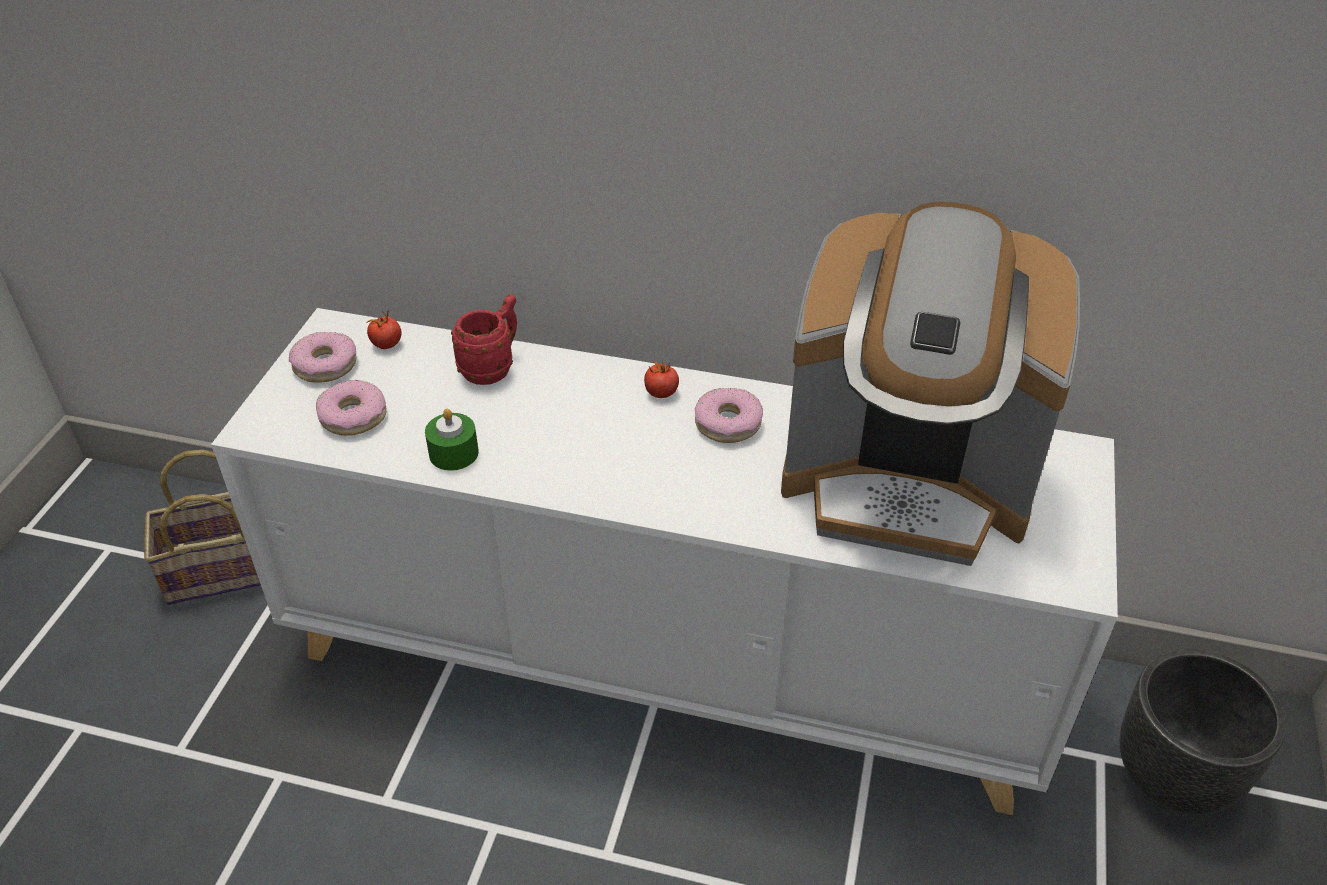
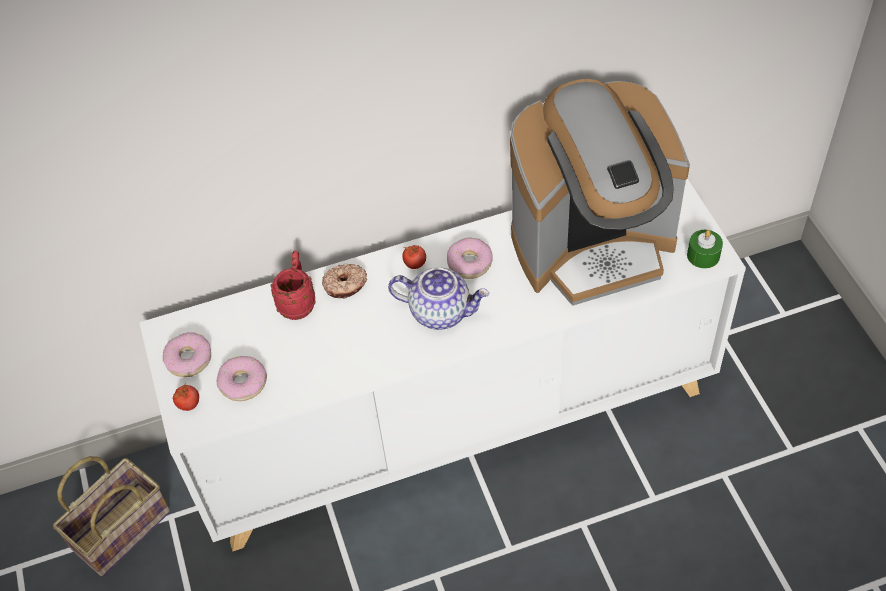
camera: 30 degrees left, 10 degrees up
(386, 344) = (214, 323): tomato -> tomato (188, 404)
(453, 453) = (329, 371): green candle -> green candle (703, 255)
(560, 376) = (345, 285): none -> donut
(643, 457) = (441, 311): none -> teapot
(1169, 777) = (760, 325): black planter -> none

